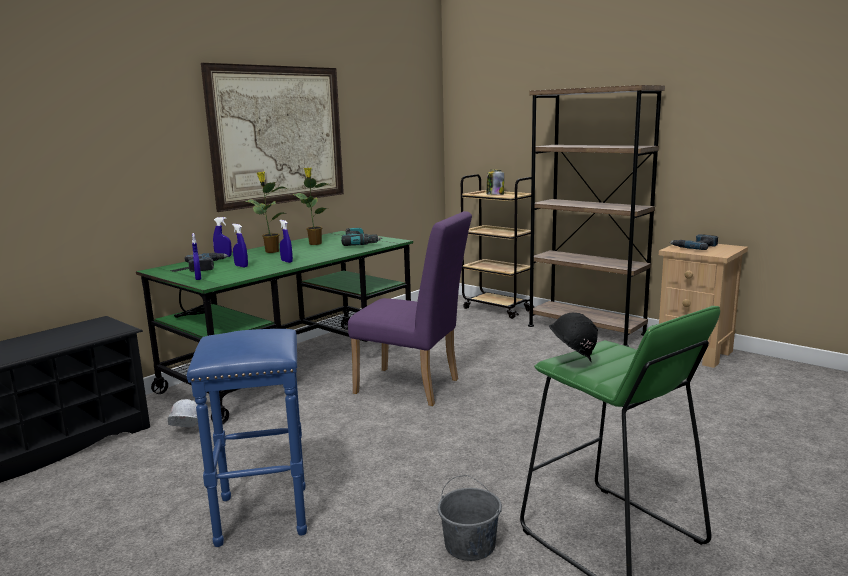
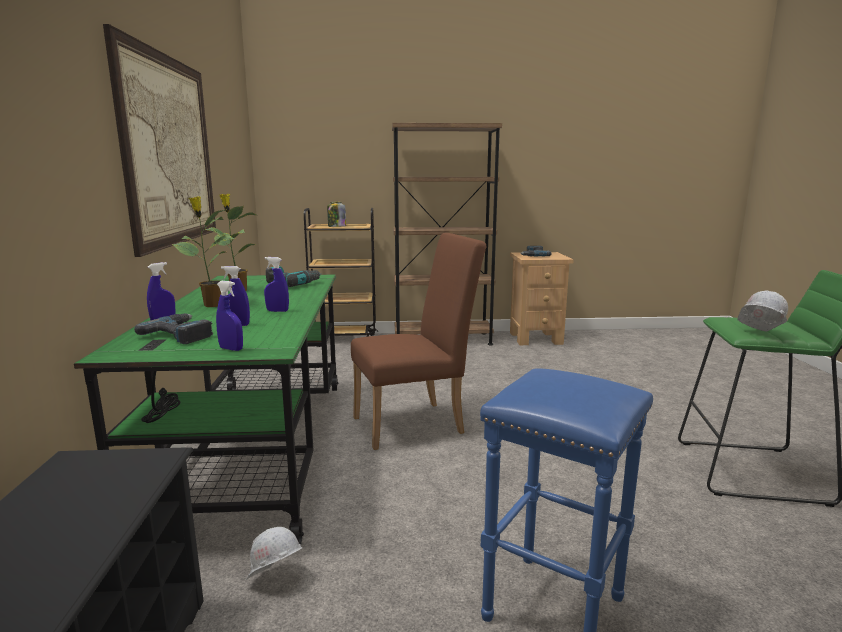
camera: 45 degrees left, 0 degrees up
(414, 387) = (416, 423): purple chair -> brown chair
(470, 545) = (718, 524): grey bucket -> none
(571, 362) = (758, 334): black hard hat -> white hard hat

